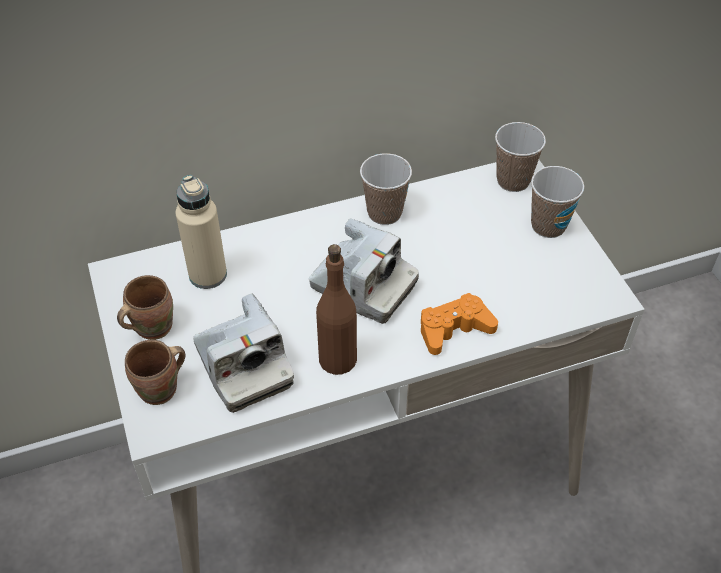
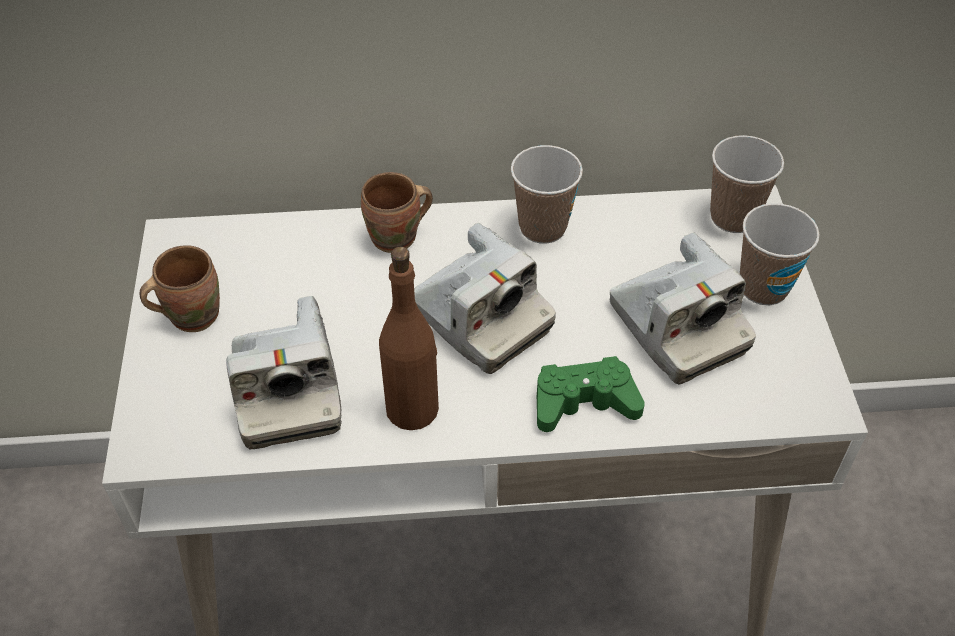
camera: 15 degrees right, 0 degrees up
(161, 390) = (173, 399): brown mug -> brown mug (397, 239)
(208, 275) = (286, 263): beige bottle -> none
(454, 329) = (584, 402): orange game controller -> green game controller
(500, 265) = (677, 328): none -> camera

